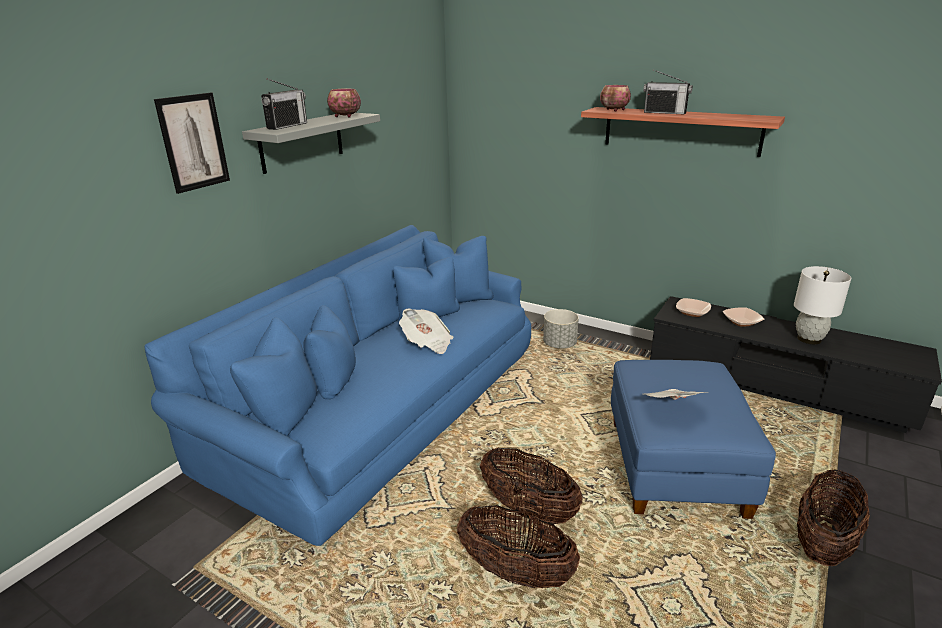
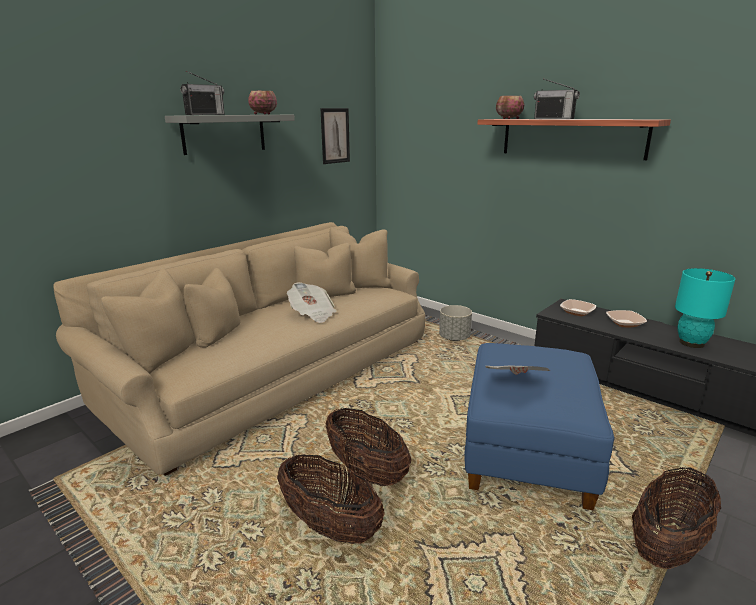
camera: 10 degrees right, 5 degrees down
(193, 142) = (116, 118): picture -> picture (335, 136)
(383, 406) = (276, 371): blue sofa -> beige sofa
(809, 339) = (692, 343): white table lamp -> turquoise table lamp

